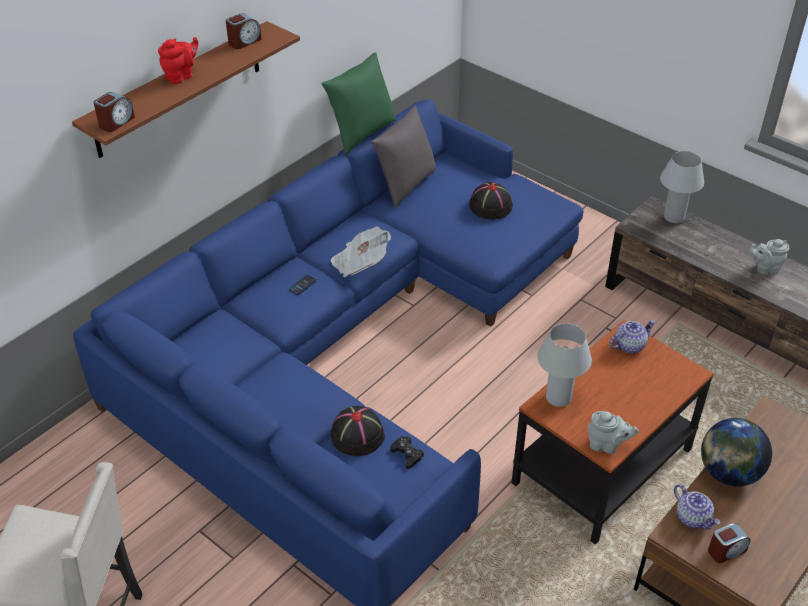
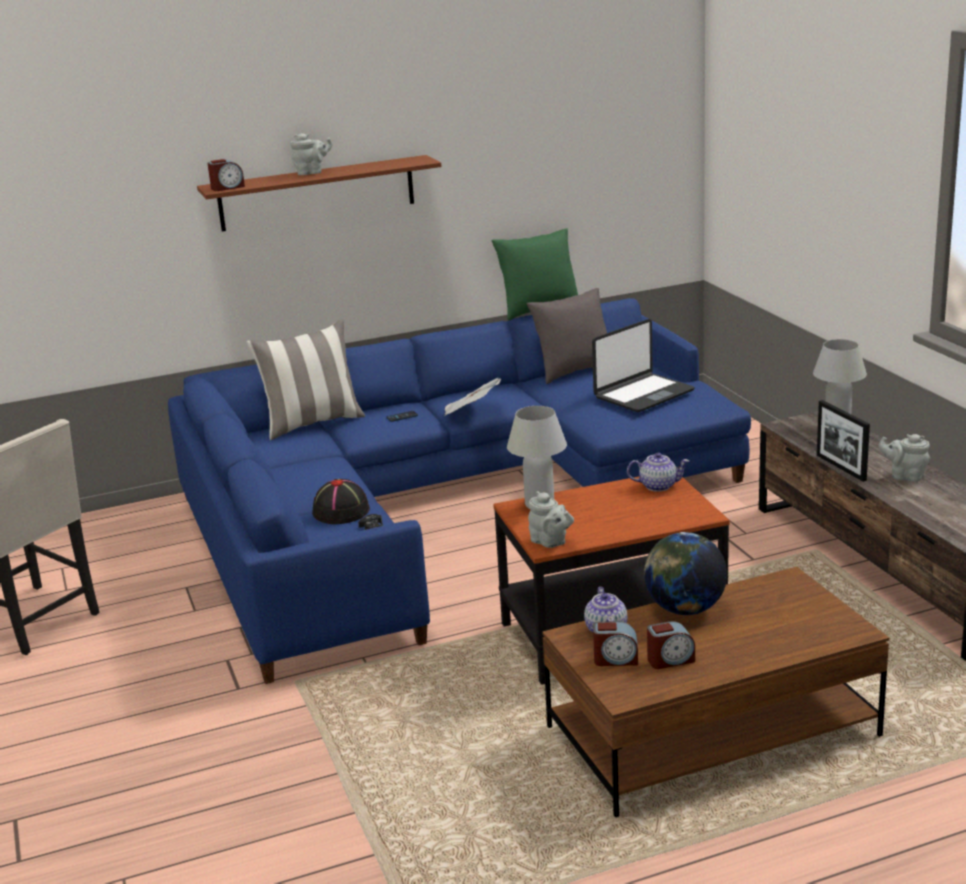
camera: 30 degrees right, 20 degrees down
(181, 76) = (312, 173): red teapot -> grey teapot
(222, 315) = (312, 423): none -> pillow
(244, 41) = (390, 162): alarm clock -> alarm clock (670, 660)
(490, 206) = (643, 394): black hat -> laptop
(714, 269) = (841, 467): none -> picture frame

